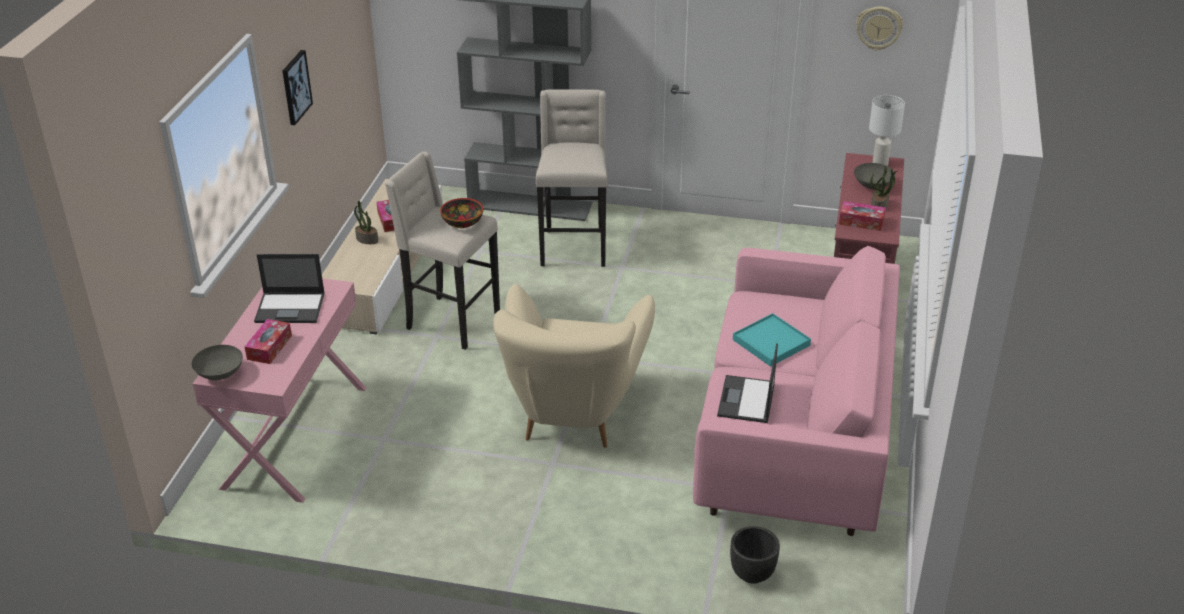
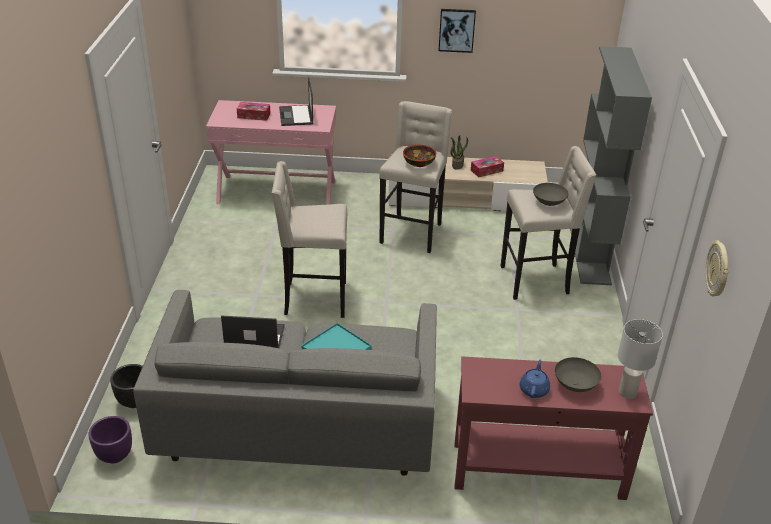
camera: 80 degrees right, 0 degrees up
(220, 374) = (227, 106): grey bowl -> grey bowl (549, 203)
(573, 413) = (313, 299): beige armchair -> beige stool
(795, 437) = (298, 424): pink sofa -> grey sofa
(846, 587) = (114, 456): none -> purple planter
(861, 222) = (497, 375): tissue box -> none
(879, 206) = (534, 389): potted plant -> blue teapot

